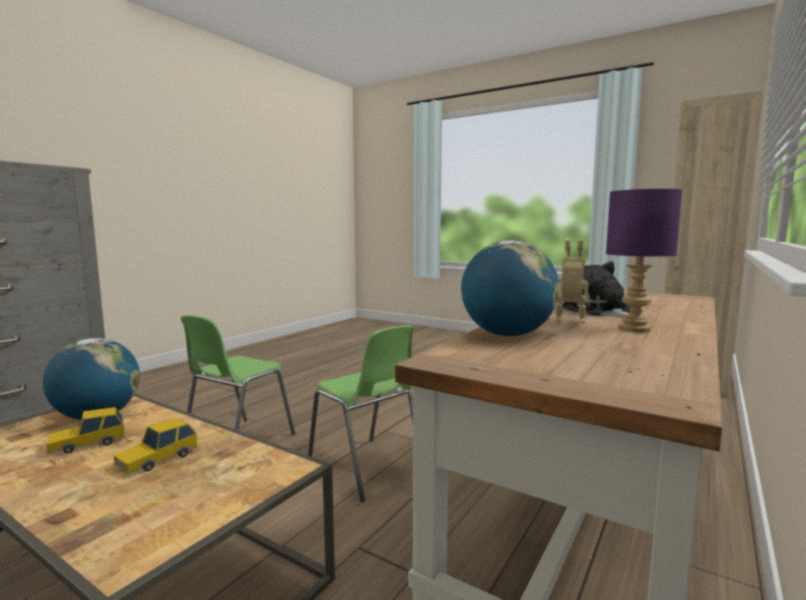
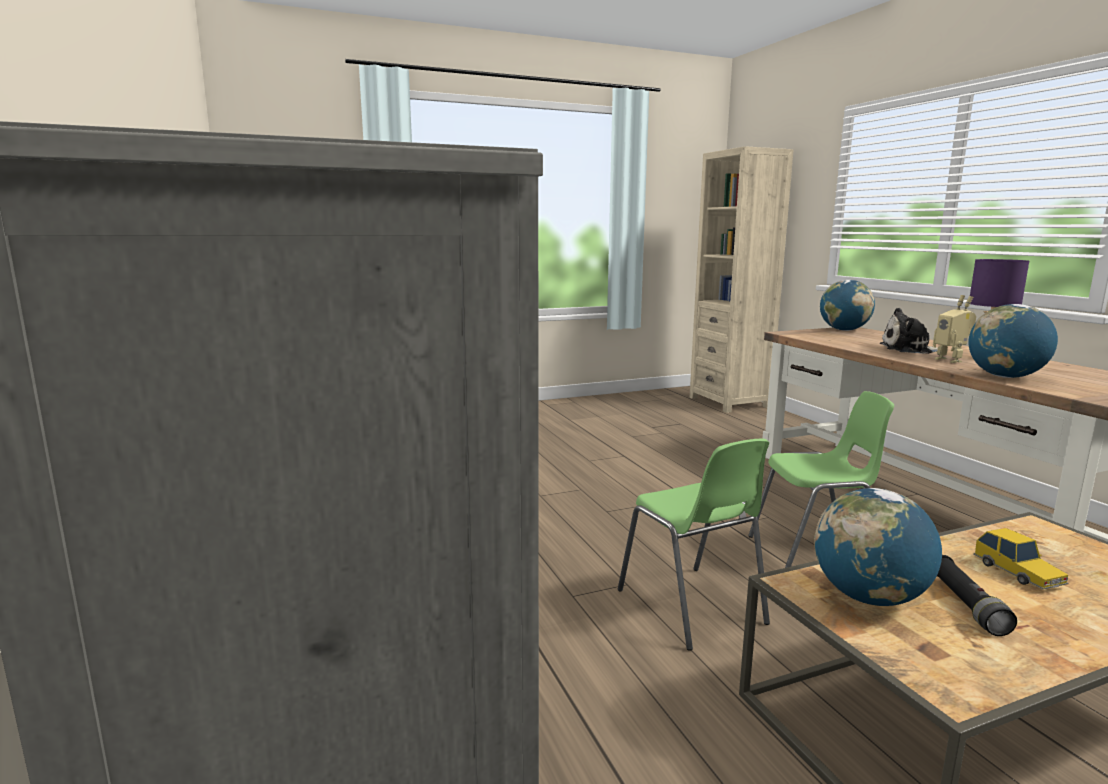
camera: 55 degrees left, 5 degrees up
(88, 443) = (966, 605): toy car -> black flashlight
(570, 321) = (951, 360): toy robot -> toy robot turned 75 degrees counterclockwise
(665, 296) = (844, 330): none -> globe

